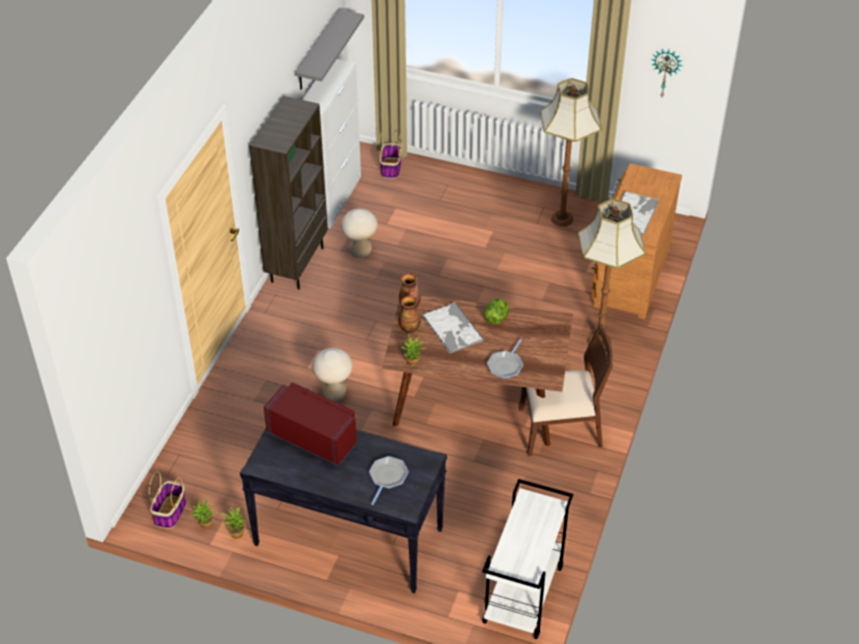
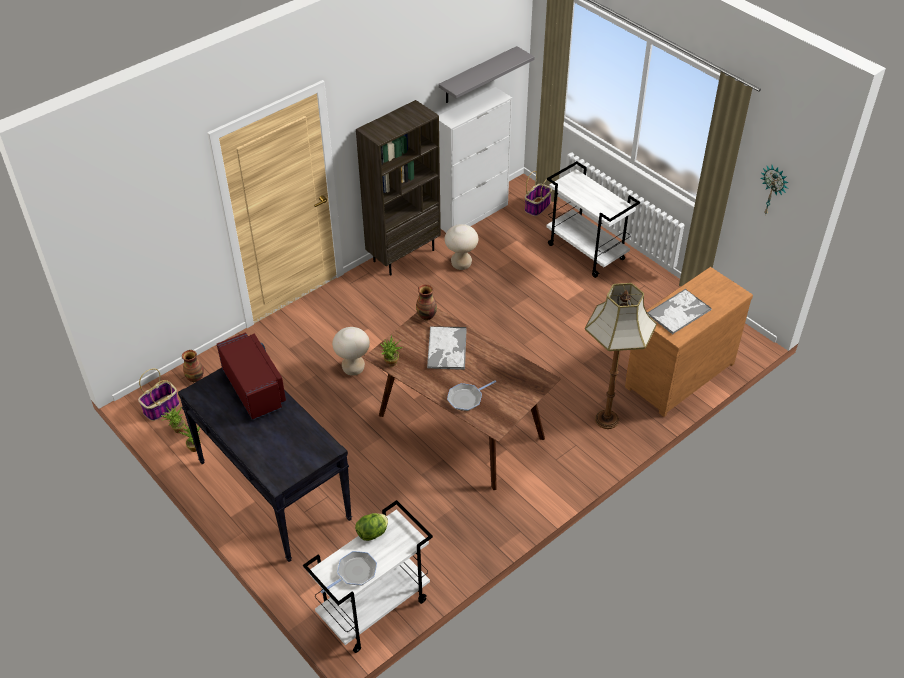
camera: 30 degrees right, 0 degrees up
(387, 477) = (284, 448): frying pan -> frying pan (355, 572)
(409, 328) = (412, 333): vase -> vase (195, 377)
(469, 195) = (587, 252): none -> white cart
(496, 318) = (491, 355): lettuce -> lettuce (373, 533)
(561, 428) = (516, 480): brown chair -> none
(562, 218) = (653, 301): floor lamp -> none

